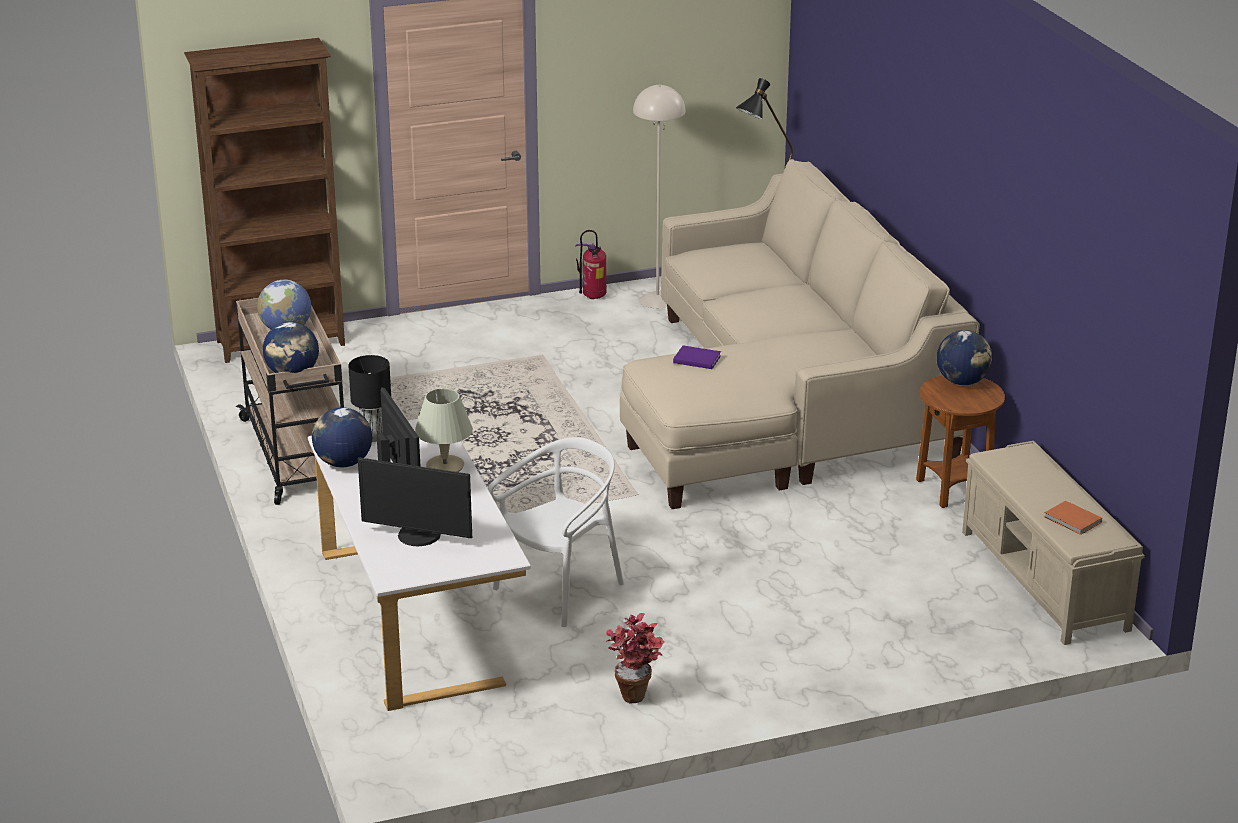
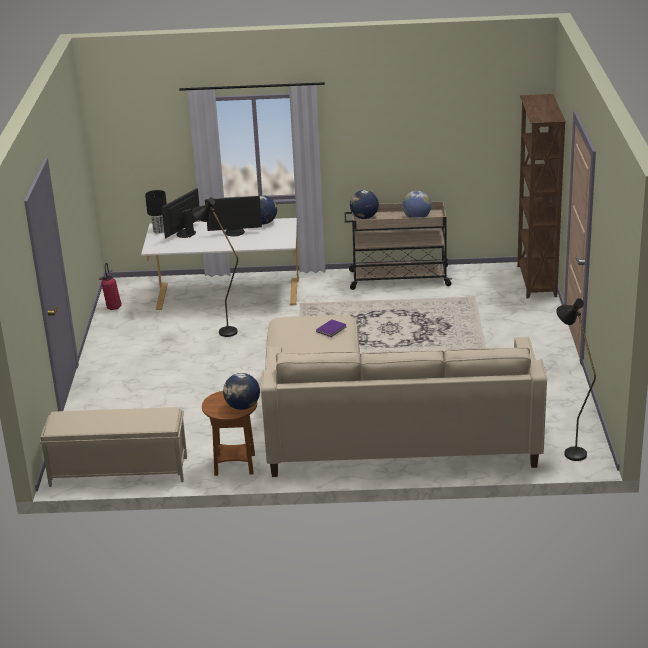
camera: 110 degrees right, 0 degrees up
(374, 436) = (284, 230): black table lamp -> black table lamp (159, 231)
(445, 466) = (242, 243): beige table lamp -> none
(560, 590) = (222, 330): white chair -> black floor lamp
(593, 297) = (568, 383): fire extinguisher -> fire extinguisher (113, 308)
(635, 692) = (124, 338): potted plant -> none
(657, 300) = (556, 406): beige floor lamp -> none
(1073, 520) = (83, 421): orange book -> none

